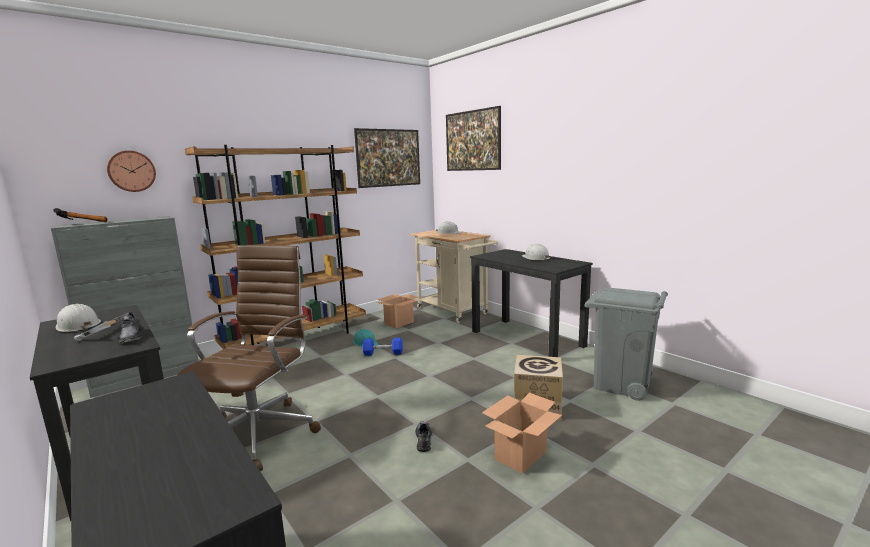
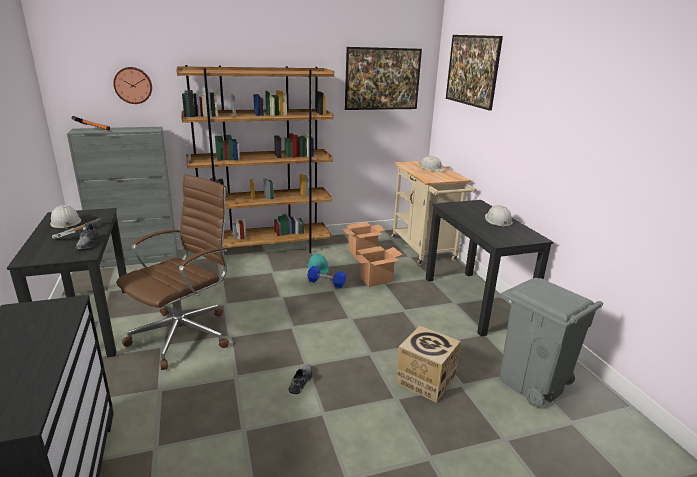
camera: 20 degrees right, 10 degrees up
(520, 456) = (370, 426): cardboard box -> cardboard box (376, 280)

